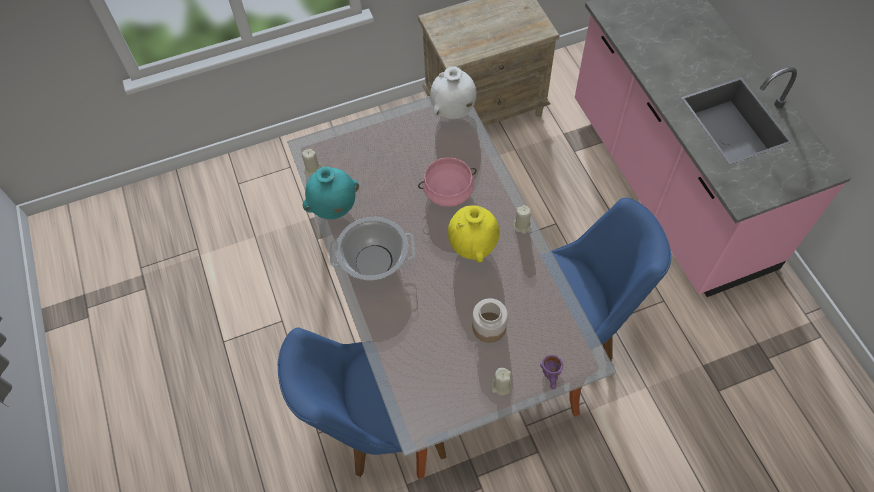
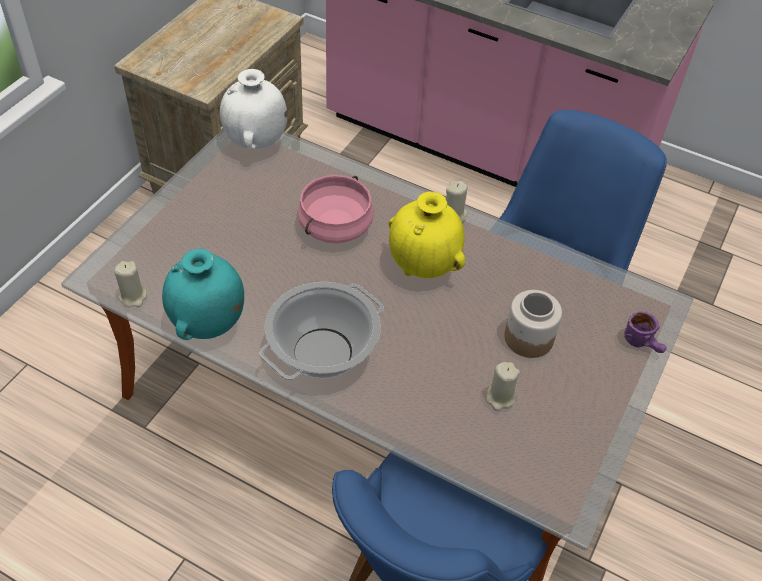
camera: 45 degrees left, 10 degrees down
(501, 386) = (606, 390): beige candle -> beige candle (500, 397)

